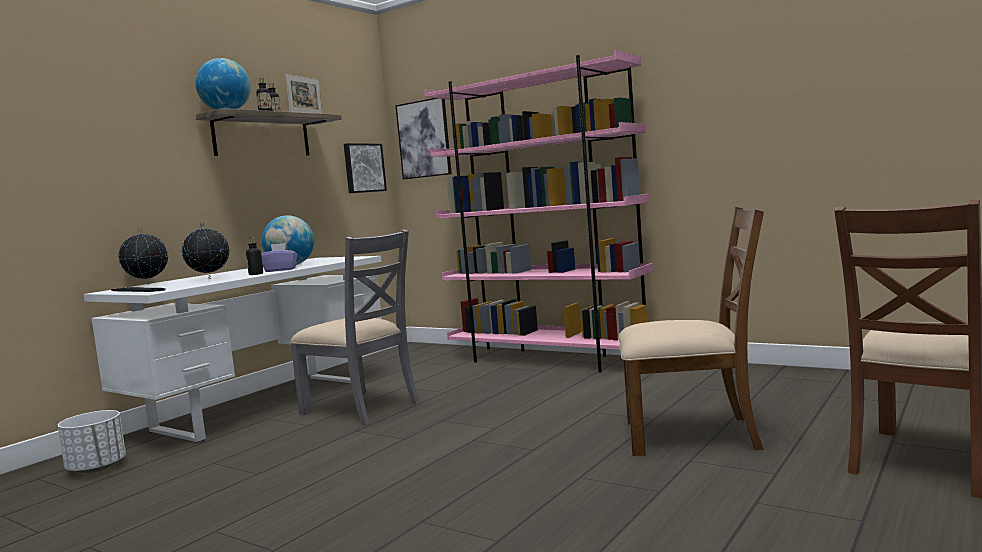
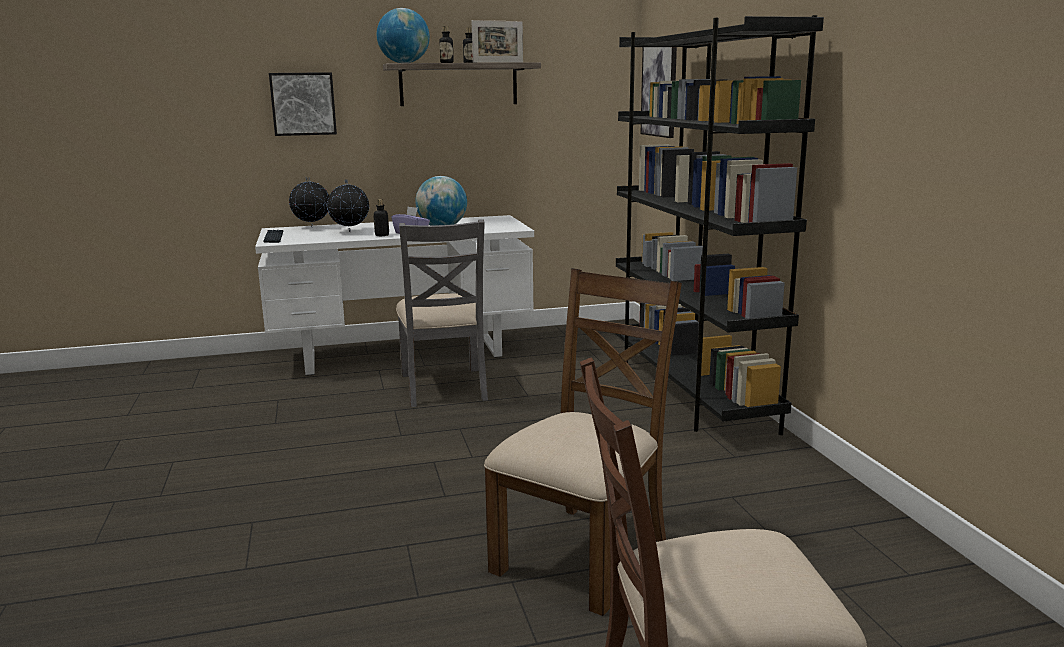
camera: 40 degrees right, 10 degrees up
(97, 468) = (231, 374): white planter -> none
(363, 168) = (593, 118): picture -> picture (303, 104)
(549, 360) = (690, 393): pink bookcase -> black bookcase
(692, 435) = (584, 554): brown chair -> brown chair turned 105 degrees counterclockwise

